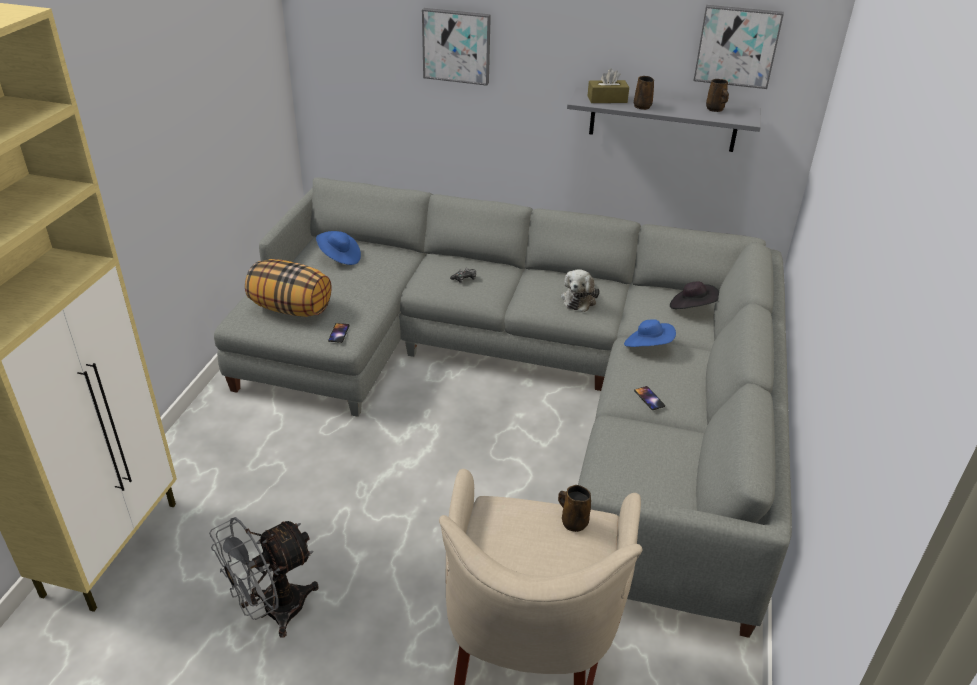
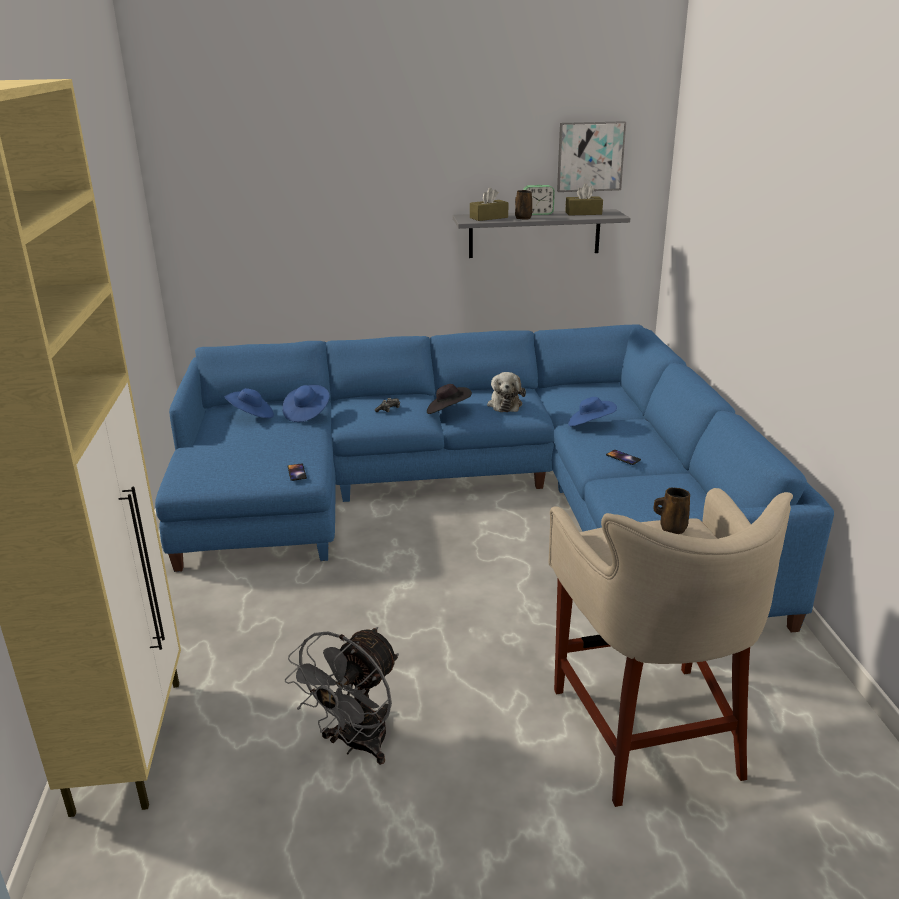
camera: 20 degrees left, 10 degrees down
(292, 309) = (232, 464): pillow -> none
(389, 266) = (306, 413): none -> blue hat
(457, 46) = (333, 191): picture -> none
(531, 383) = (476, 497): grey sofa -> blue sofa
(665, 101) = (538, 213): none -> alarm clock
(691, 308) = (604, 392): black hat -> black hat (448, 411)
(715, 109) = (583, 213): brown mug -> brown tissue box

